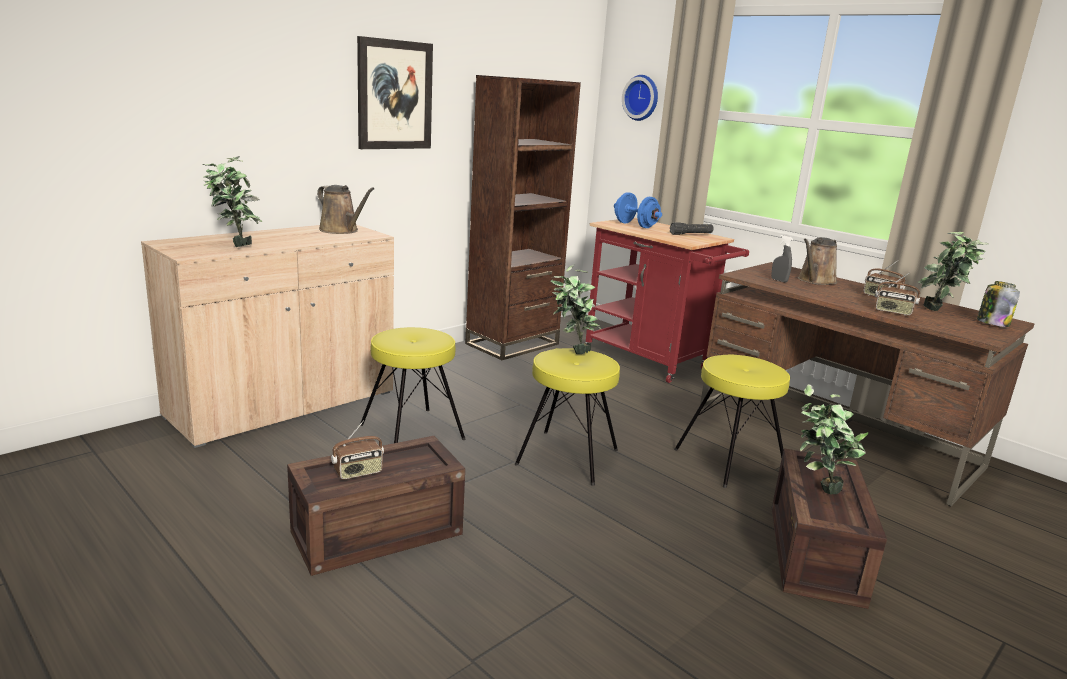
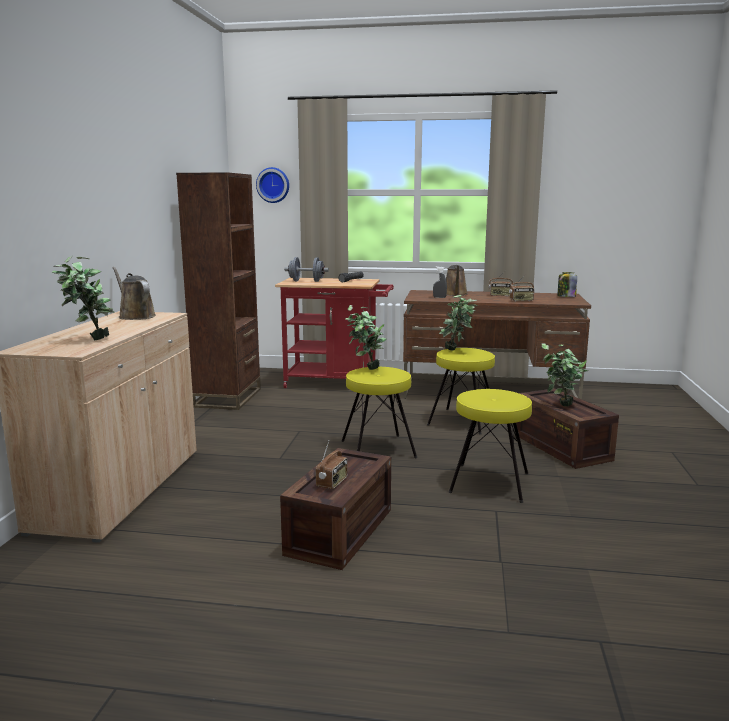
camera: 35 degrees left, 5 degrees down
(341, 230) = (135, 316): brown watering can -> brown watering can turned 135 degrees counterclockwise
(394, 95) = (132, 193): picture -> none
(412, 431) = (255, 470): yellow stool -> yellow stool (489, 482)
(635, 225) = (306, 281): blue dumbbell -> grey dumbbell
(940, 312) = (537, 296): potted plant -> potted plant (457, 350)

